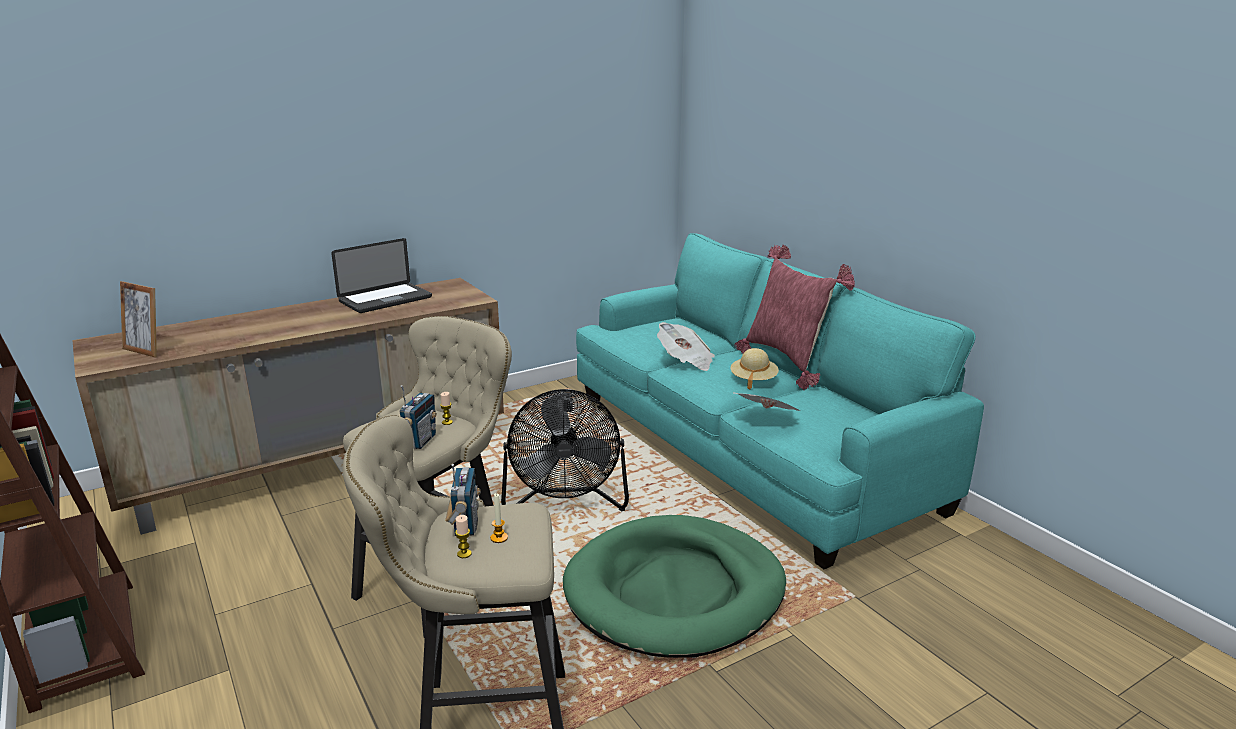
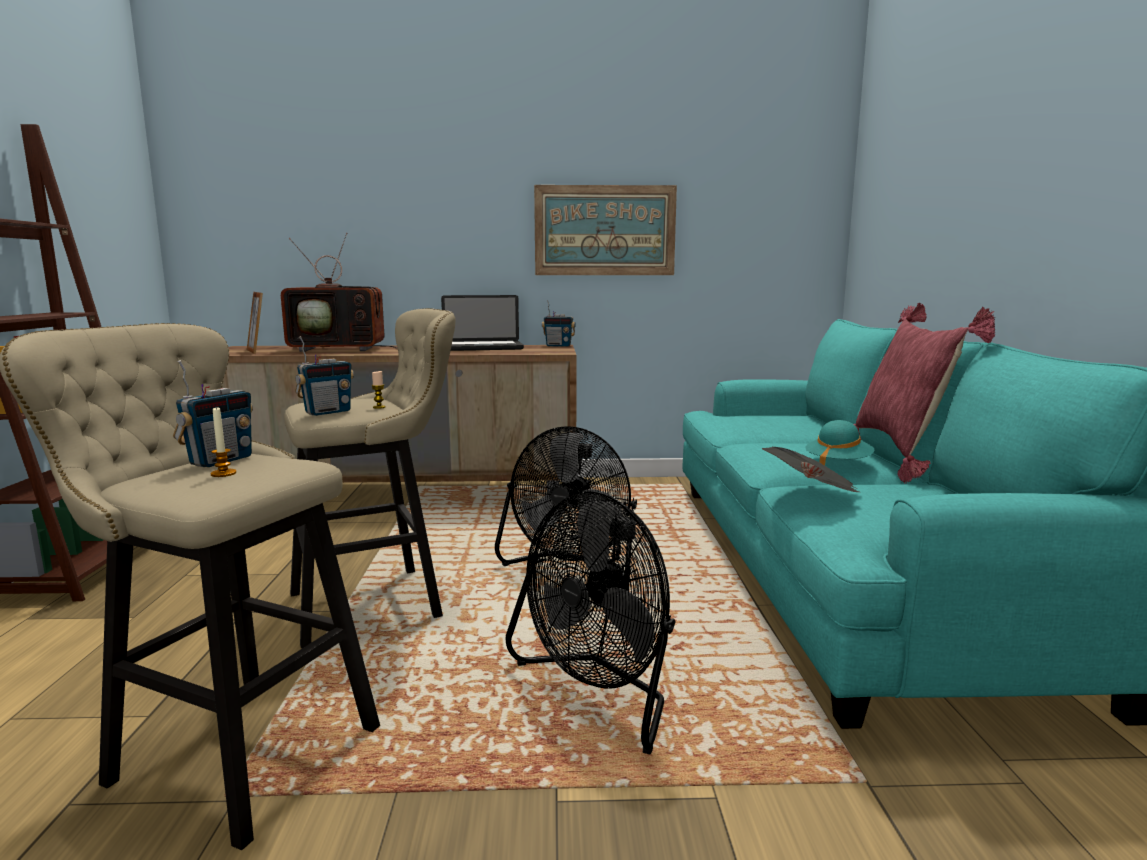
camera: 30 degrees right, 10 degrees down
(236, 328) = (341, 349): none -> television
(453, 283) = (558, 346): none -> radio
(464, 554) = (165, 477): candle -> none
(479, 162) = (605, 230): none -> picture
(675, 591) = (601, 687): green dog bed -> black fan
(686, 361) = (767, 440): newspaper -> none
(753, 380) = (837, 464): beige hat -> turquoise hat

